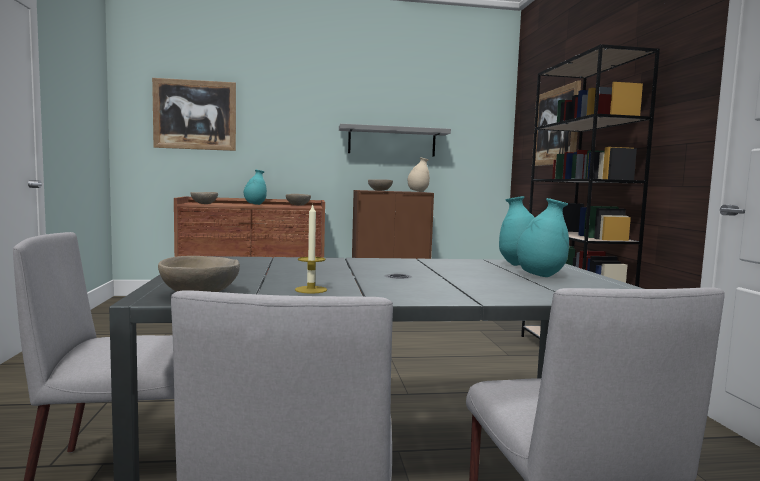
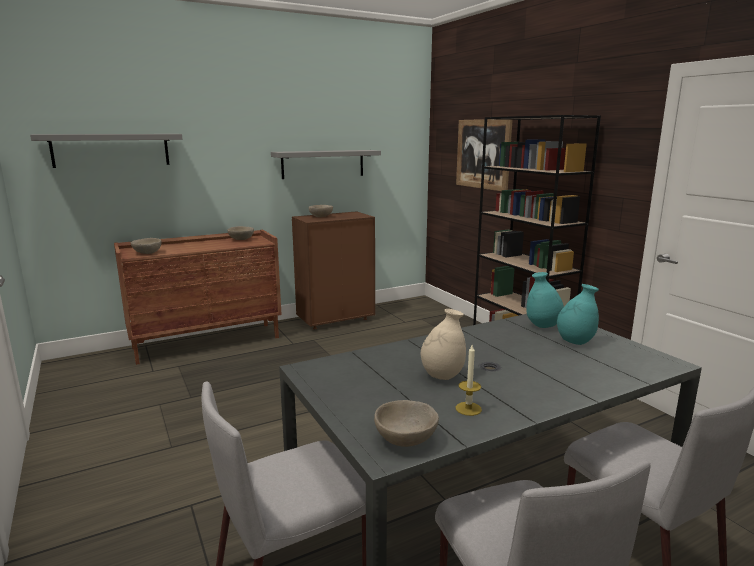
camera: 20 degrees left, 10 degrees up
(195, 115) = (111, 150): picture -> grey shelf
(255, 204) = (199, 245): turquoise vase -> none
(418, 192) = (358, 216): beige vase -> beige vase (442, 376)

